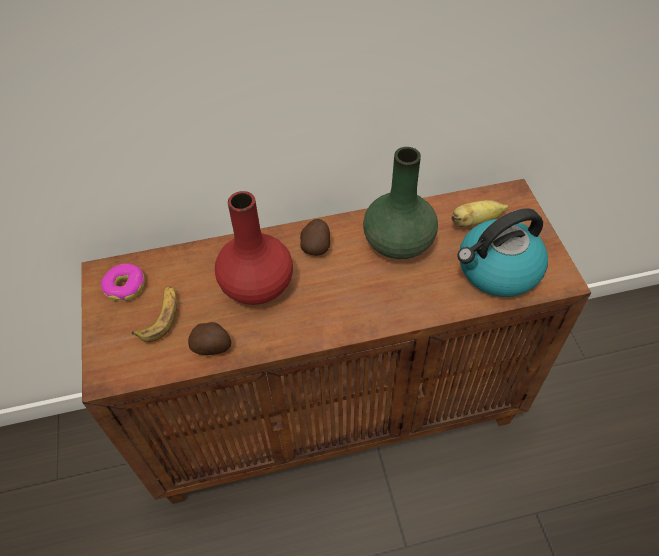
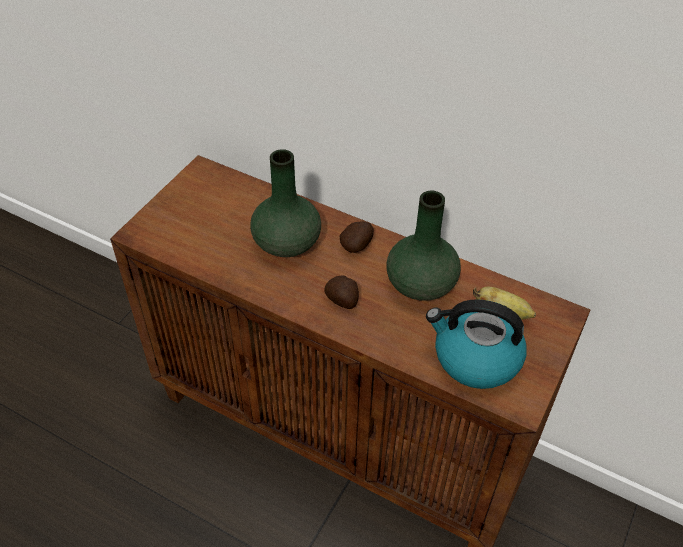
camera: 40 degrees right, 5 degrees down
(125, 286) = (206, 187): donut -> none
(160, 316) = (205, 220): banana -> none
(212, 347) = (215, 261): potato -> potato (343, 301)
(258, 284) = (287, 243): red vase -> green vase

